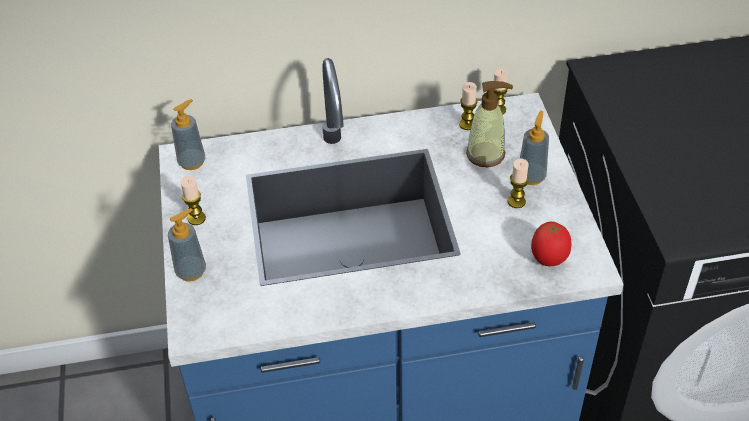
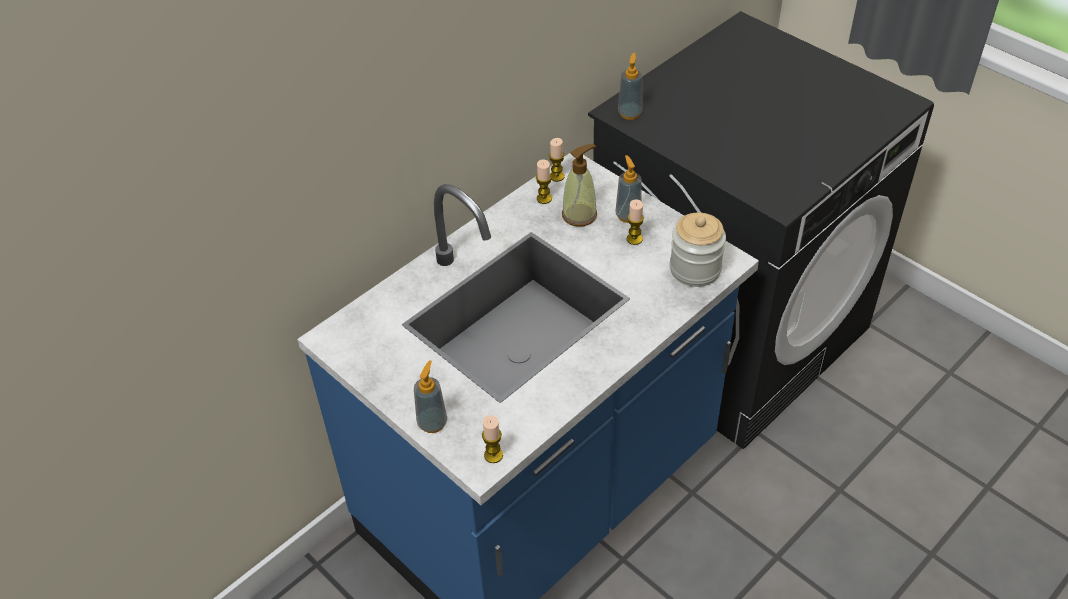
camera: 35 degrees left, 0 degrees up
(192, 162) = (343, 337): soap dispenser -> soap dispenser (630, 113)
(196, 218) = (394, 380): candle -> candle (493, 455)
(549, 259) = (695, 269): tomato -> jar

